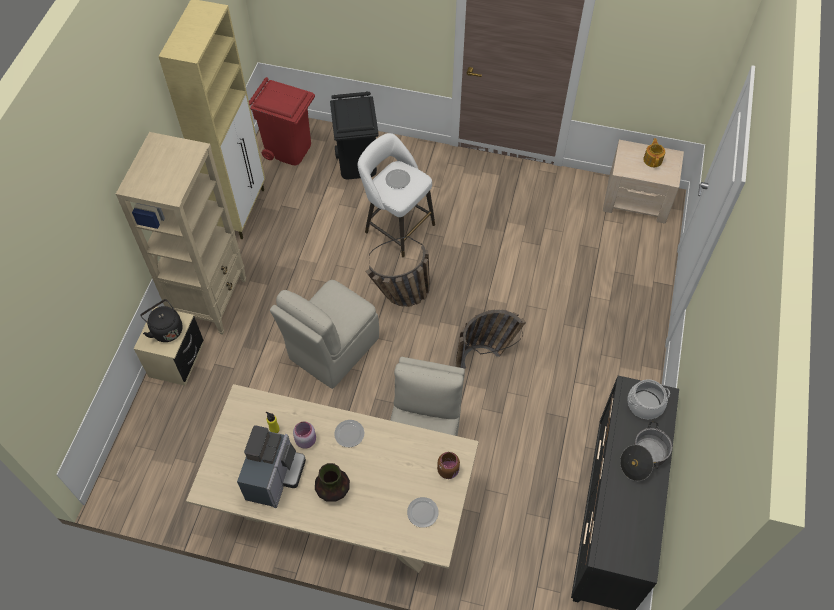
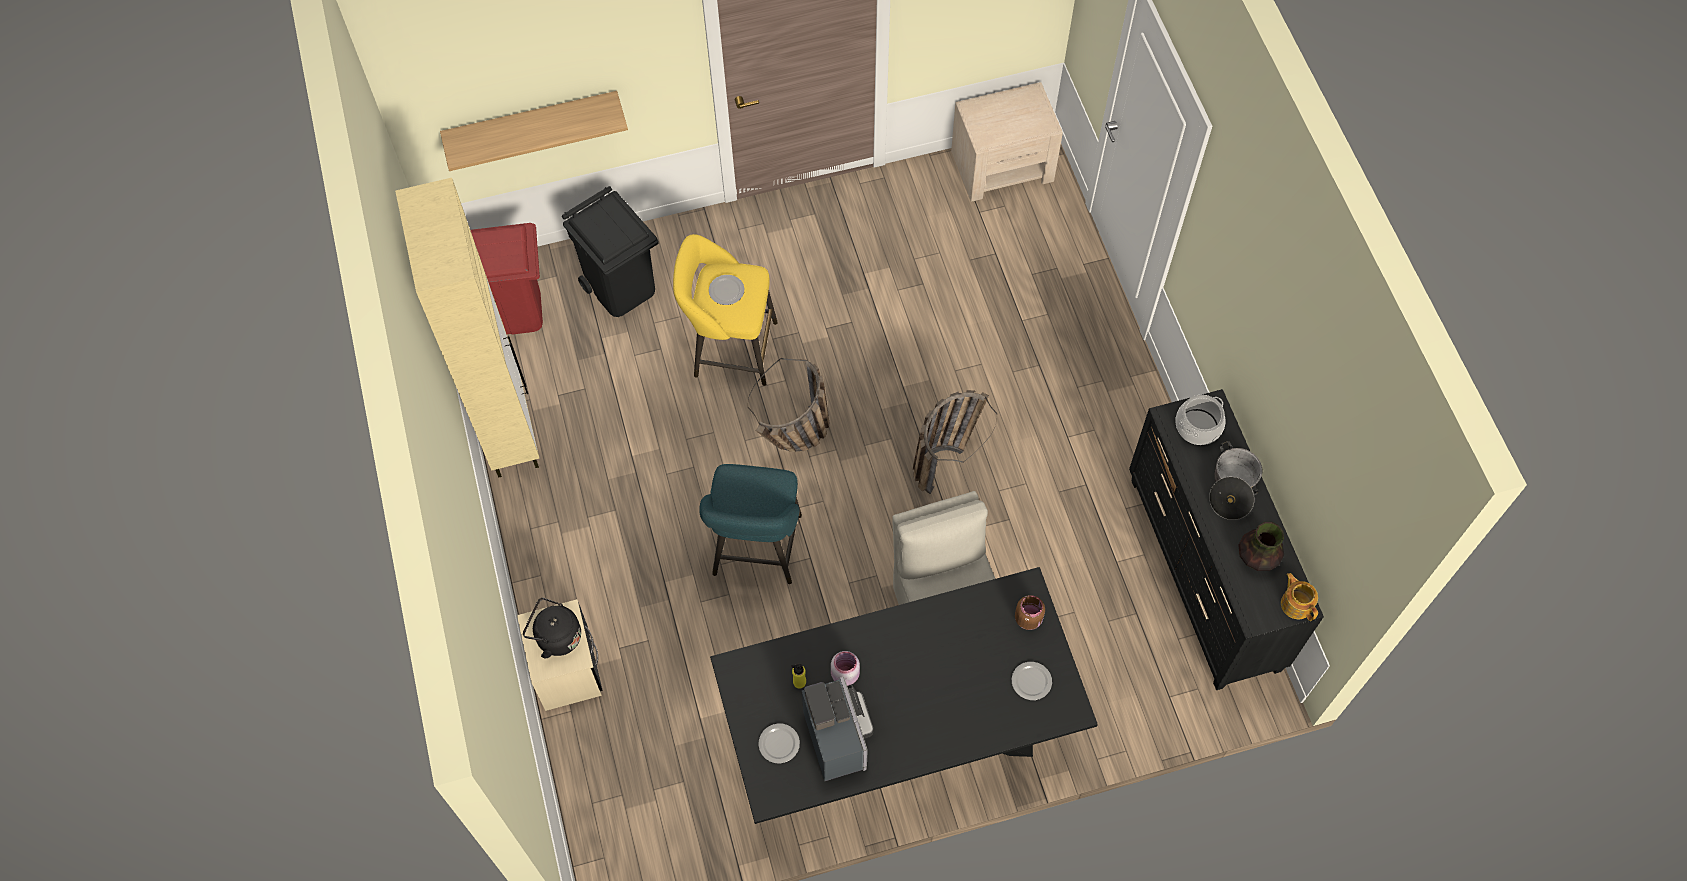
camera: 30 degrees left, 5 degrees up
(211, 300) = (555, 570): beige bookcase -> none
(332, 350) = (756, 551): beige chair -> turquoise stool
(333, 26) = (532, 123): none -> shelf
(333, 490) = (915, 713): vase -> vase (1257, 557)
(342, 509) = (898, 736): beige dining table -> black dining table
(349, 434) = (890, 640): plate -> plate (779, 744)
(396, 226) = (730, 349): white stool -> yellow stool
(653, 159) = (1011, 110): teapot -> teapot (1296, 603)

